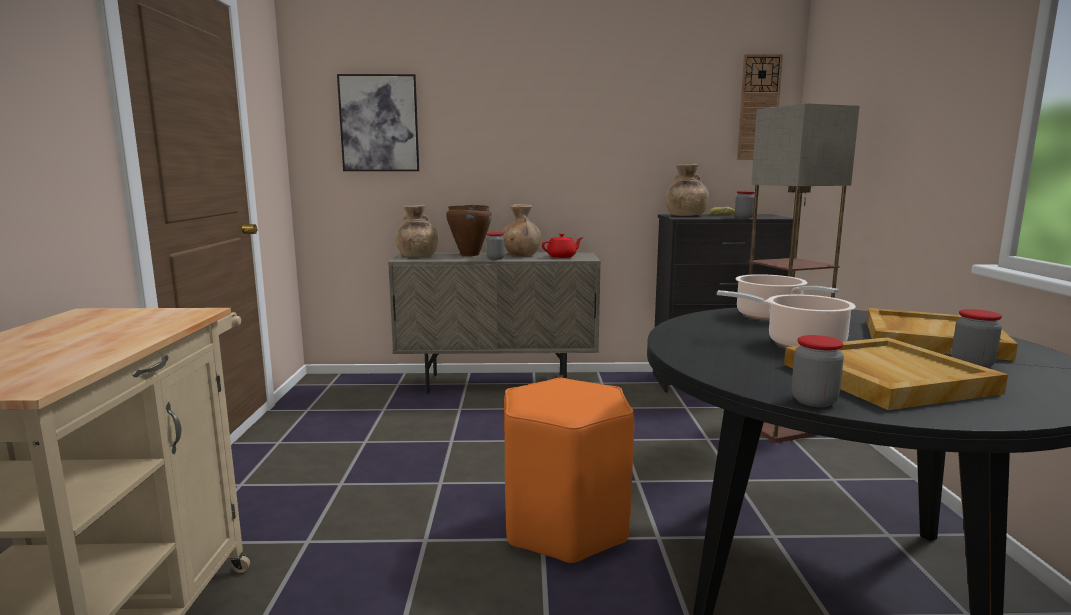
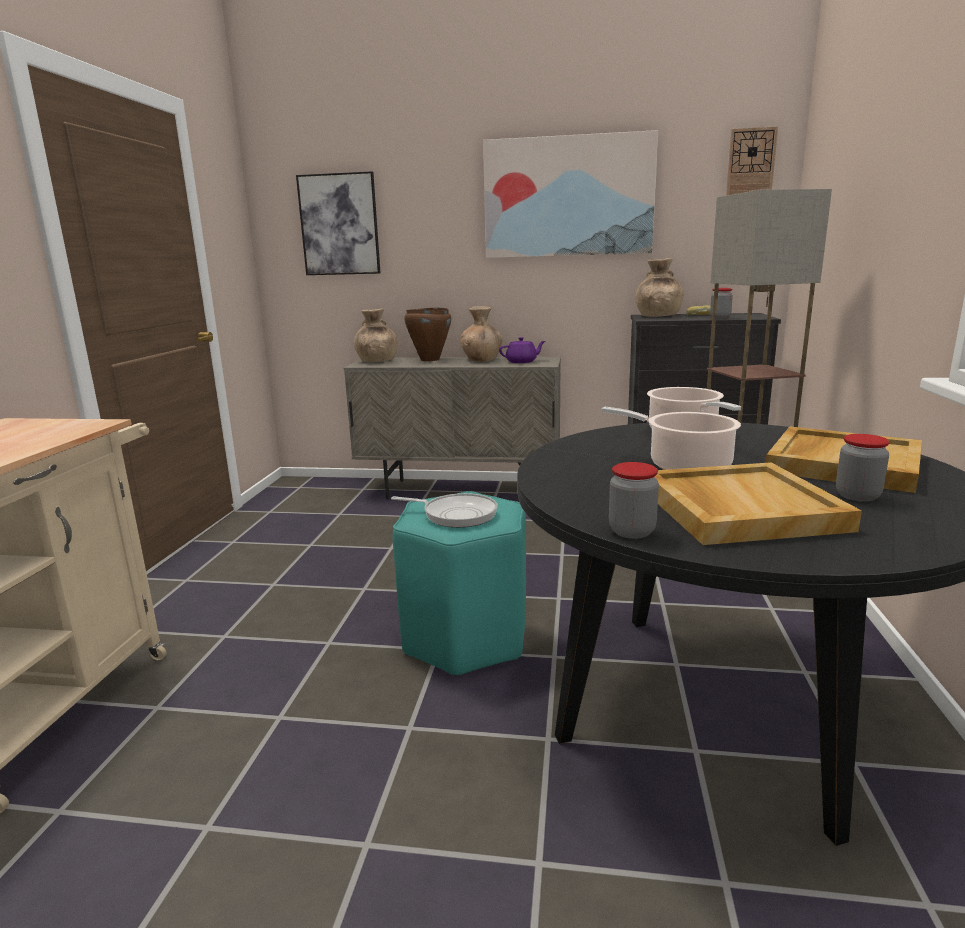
camera: 10 degrees right, 5 degrees up
(495, 258) = (451, 364): jar -> none
(562, 256) = (522, 362): red teapot -> purple teapot
(564, 399) = (456, 514): none -> frying pan
(565, 525) = (466, 638): orange stool -> turquoise stool
(601, 106) = (568, 197): none -> picture

